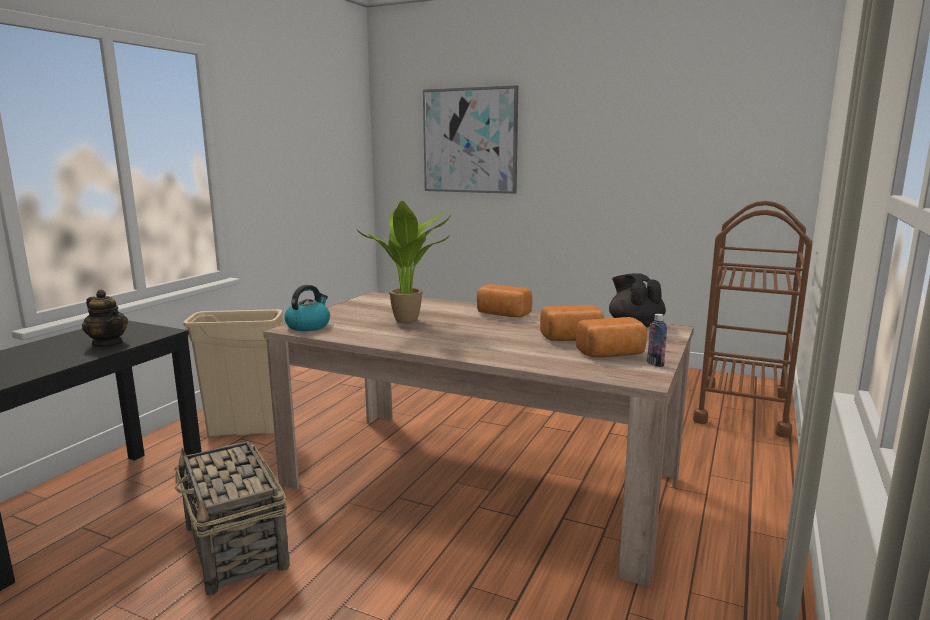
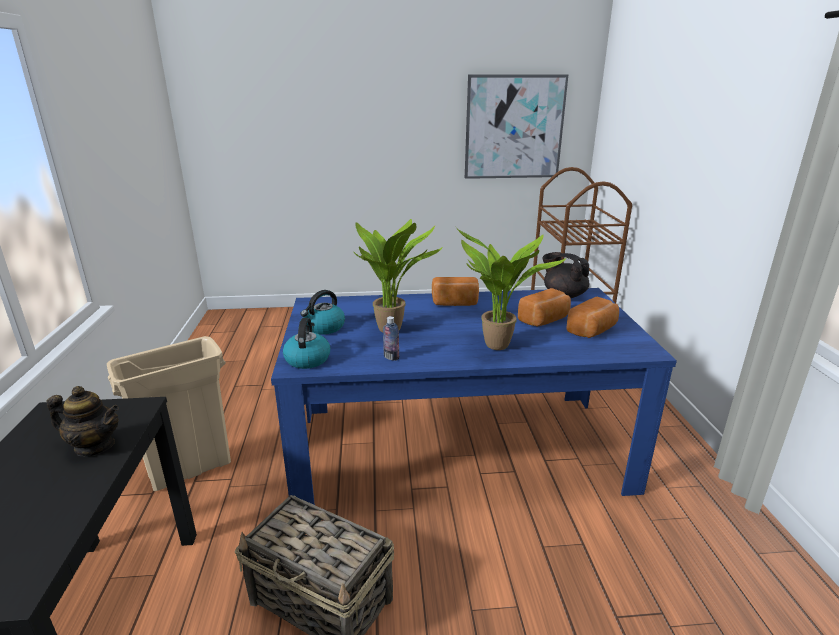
camera: 30 degrees left, 10 degrees up
(356, 311) = (324, 328): none -> kettle
(470, 141) = (293, 115): picture -> picture (514, 127)
(480, 348) = (497, 348): none -> potted plant
(480, 481) = (458, 449): beige dining table -> blue dining table
(655, 364) = (631, 333): bottle -> bottle (391, 357)

